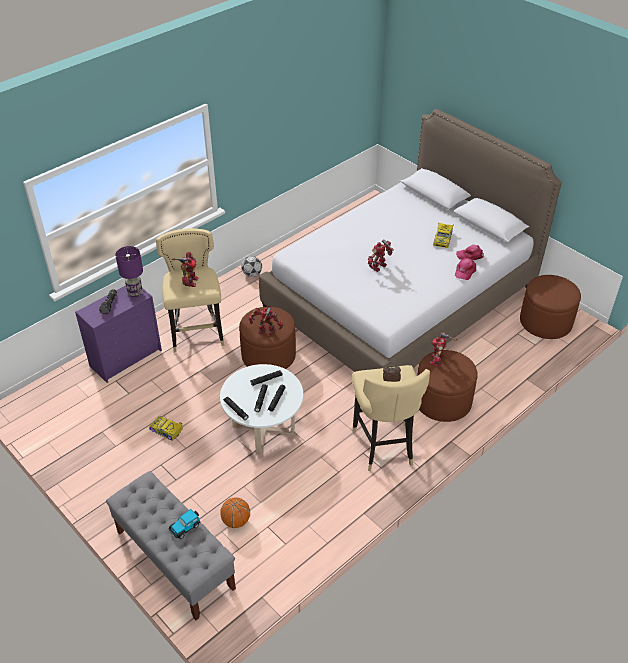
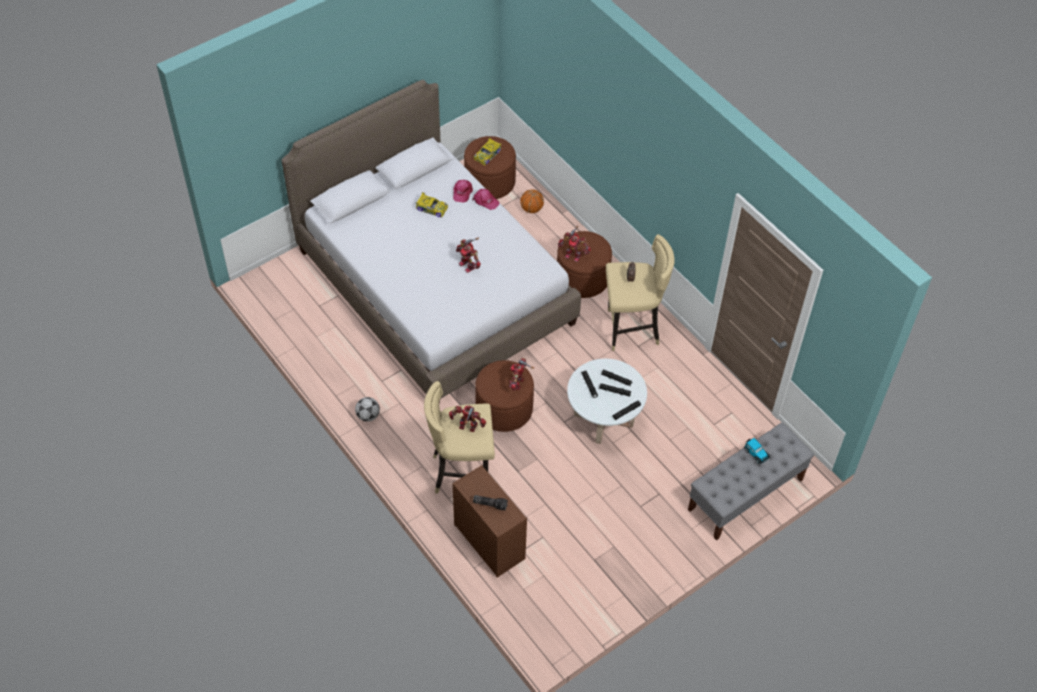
camera: 85 degrees left, 10 degrees up
(126, 357) = (488, 541): purple dresser -> brown dresser
(135, 293) = (474, 480): purple table lamp -> none
(166, 430) = (597, 501): toy car -> toy car (487, 154)
(236, 521) = (707, 447): basketball -> basketball (531, 209)

